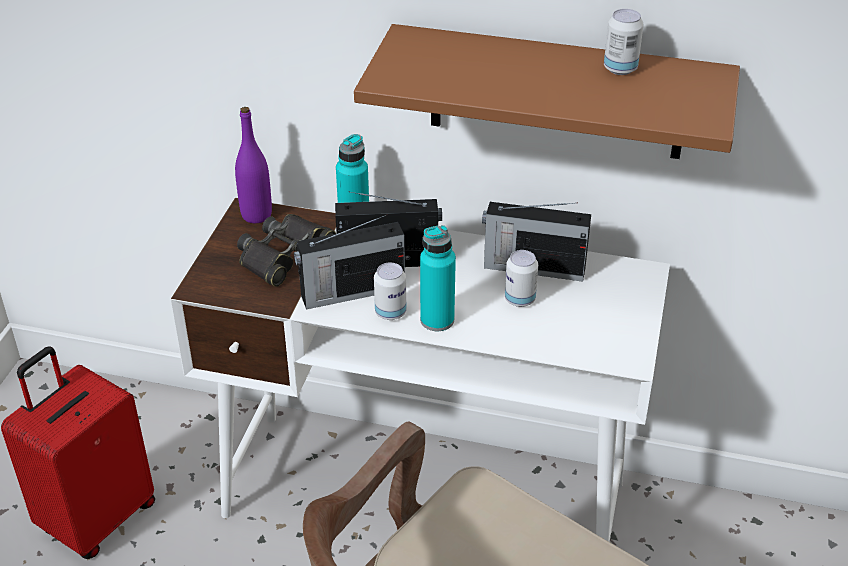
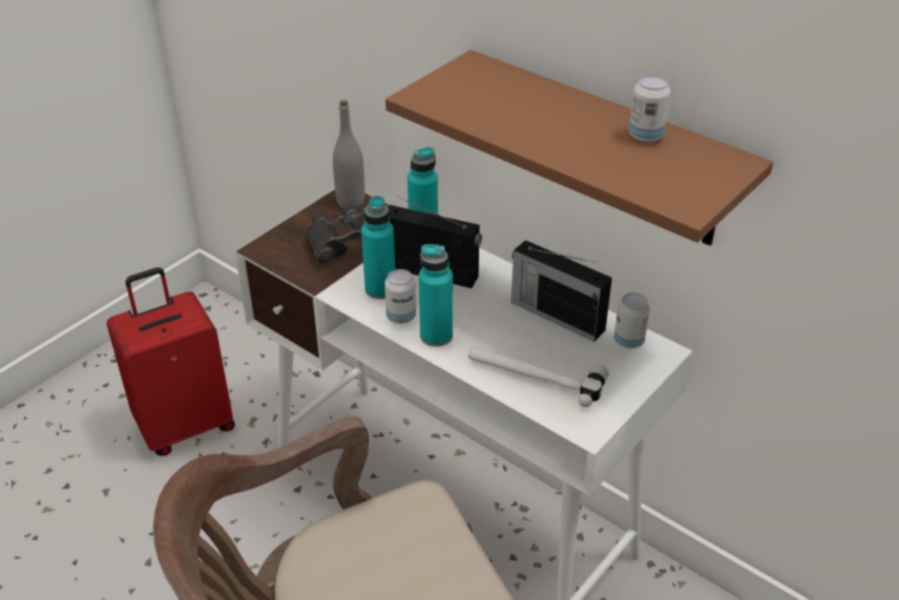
camera: 25 degrees right, 0 degrees up
(256, 215) = (350, 202): purple bottle -> grey bottle
(351, 292) = (380, 289): radio -> turquoise bottle
(520, 299) = (523, 340): can -> can (628, 341)
(553, 328) = (535, 375): none -> hammer

